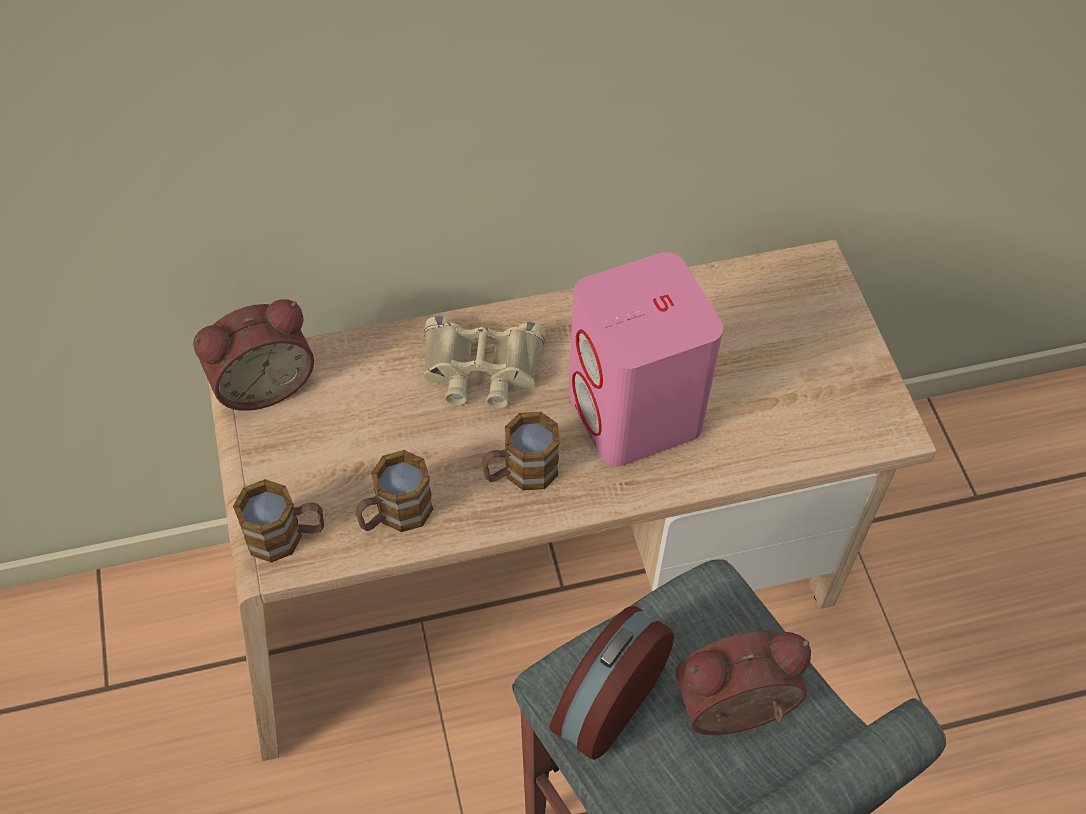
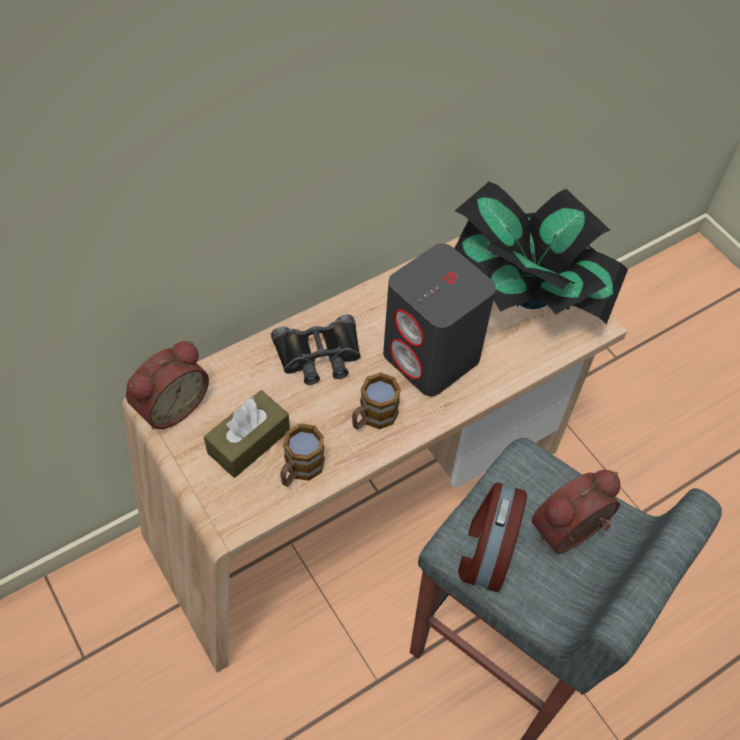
camera: 20 degrees left, 0 degrees up
(286, 536) = (230, 506): mug -> none
(343, 458) = (249, 441): none -> brown tissue box
(481, 369) = (319, 355): beige binoculars -> black binoculars
(635, 412) = (432, 357): pink speaker -> grey speaker
(807, 363) = (528, 295): none -> potted plant

